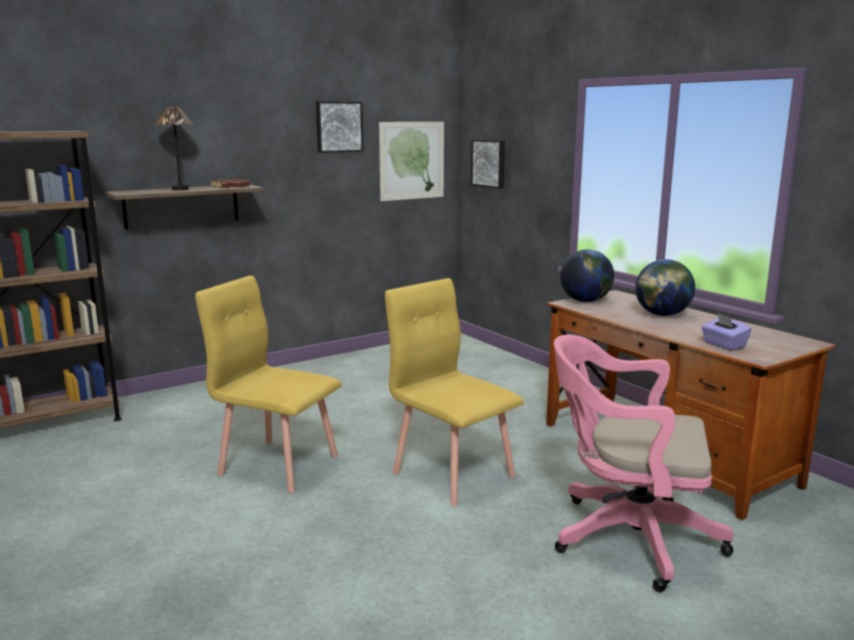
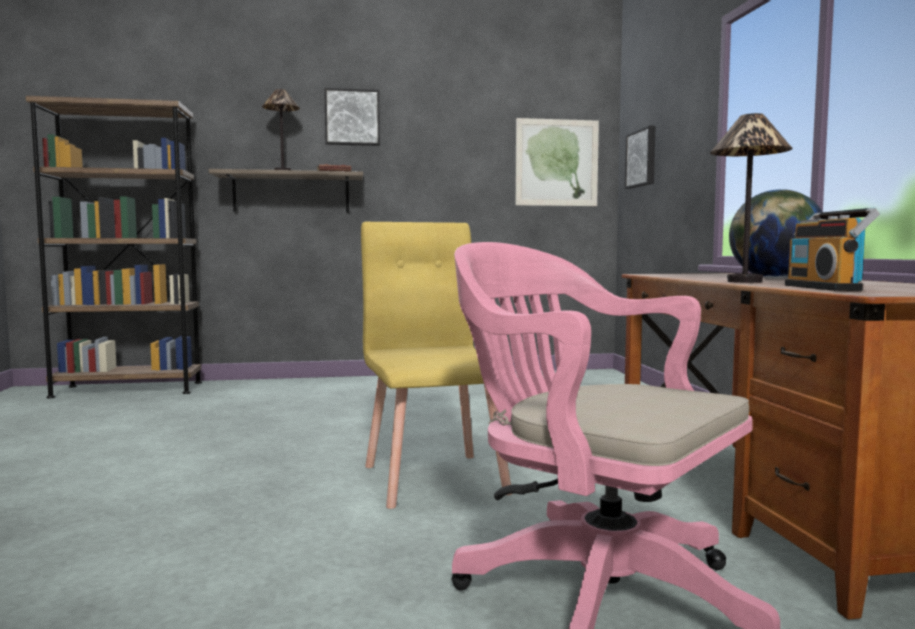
camera: 25 degrees right, 10 degrees down
(278, 464) = (261, 441): yellow chair -> none
(338, 127) = (467, 121): picture -> picture (352, 117)
(585, 301) = (678, 274): globe -> none
(663, 329) = (745, 281): none -> table lamp
(723, 345) = (826, 288): purple tissue box -> radio

